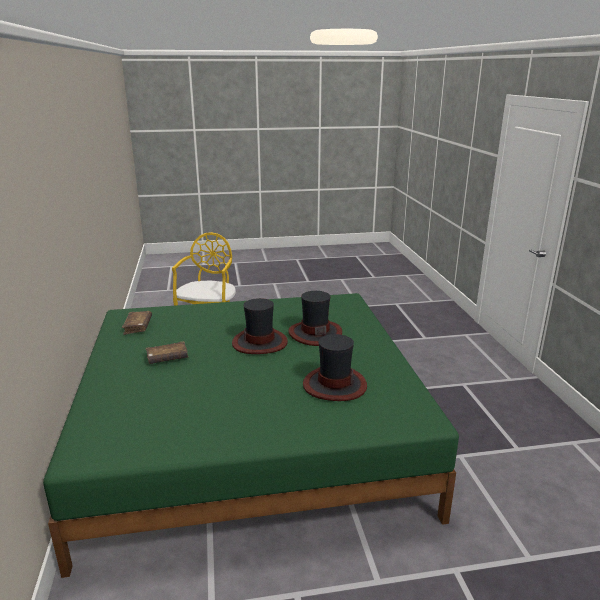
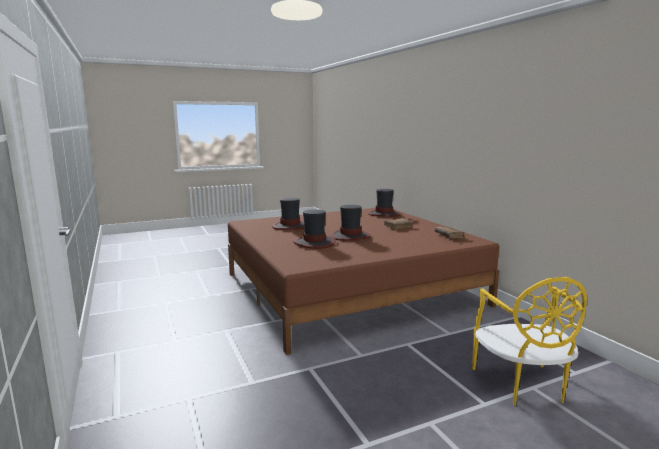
camera: 165 degrees right, 10 degrees down
(120, 417) = (384, 214): none -> hat
(250, 436) = (349, 289): green bed -> brown bed

